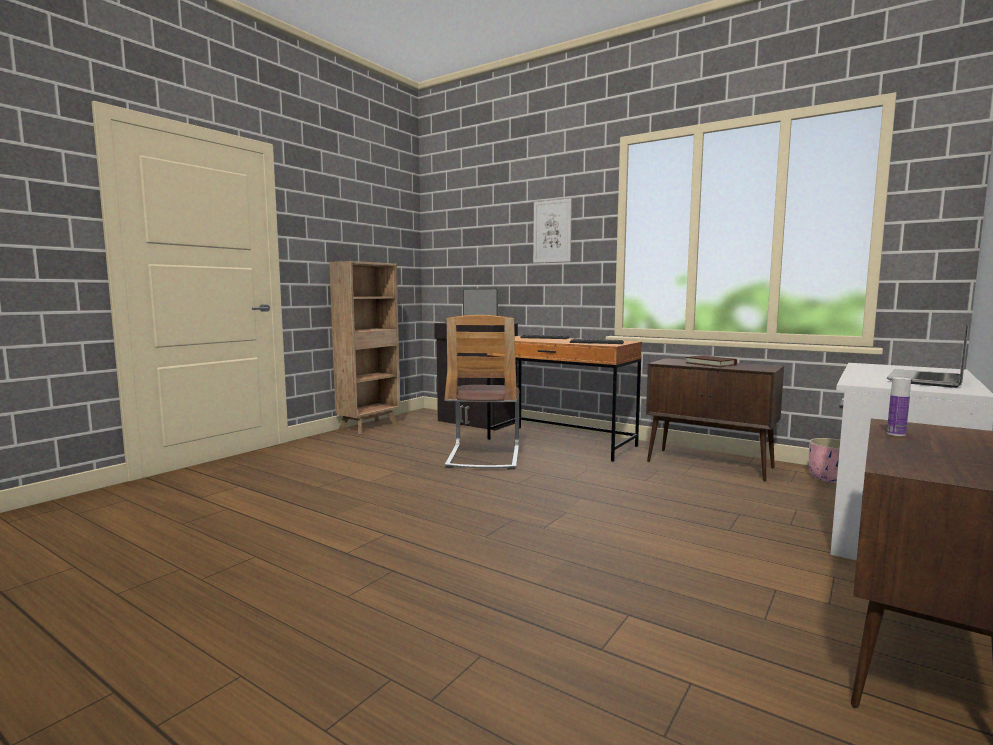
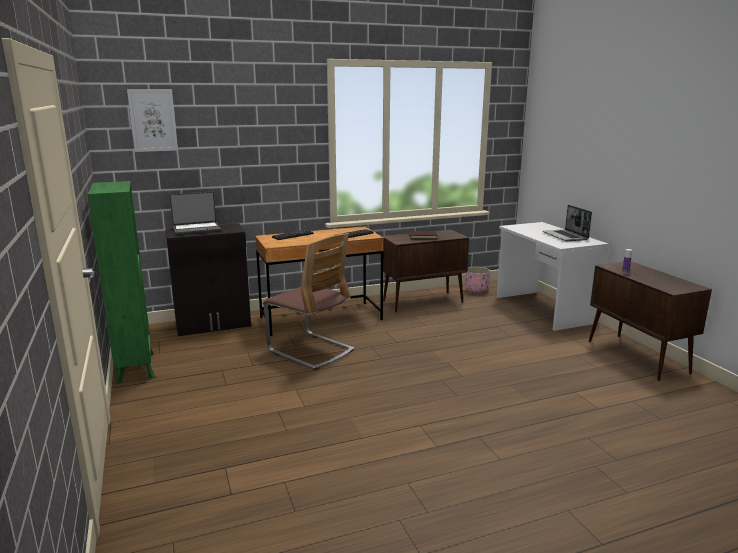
camera: 55 degrees left, 10 degrees up
(370, 426) = (135, 367): brown bookcase -> green bookcase
(552, 231) = (267, 136): picture -> picture (153, 120)

